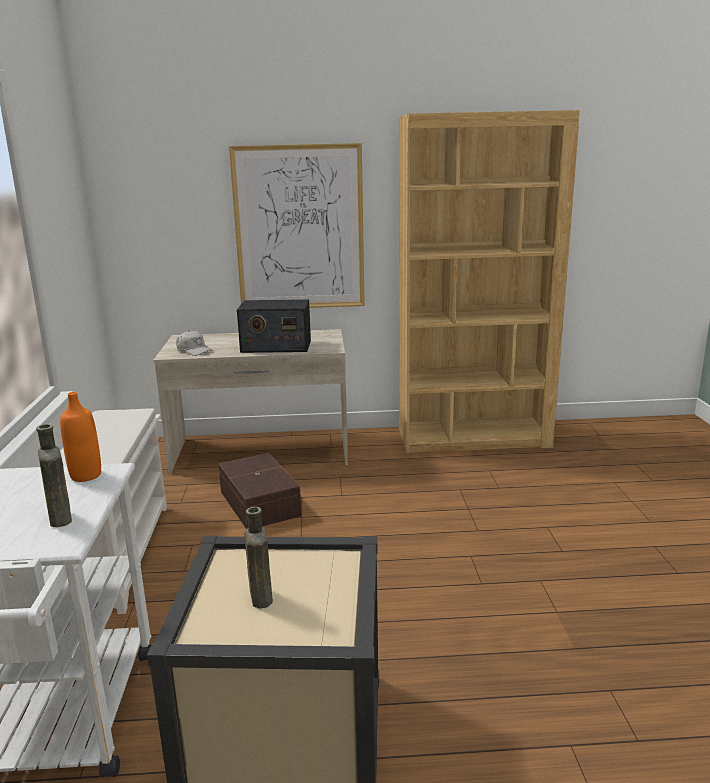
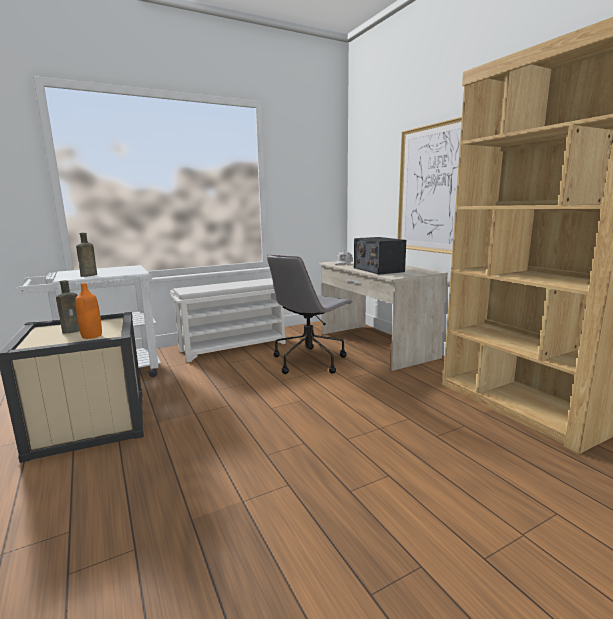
camera: 65 degrees right, 5 degrees down
(86, 475) = (133, 271): orange bottle -> orange bottle (91, 336)
(258, 504) = (309, 360): brown storage box -> grey office chair

